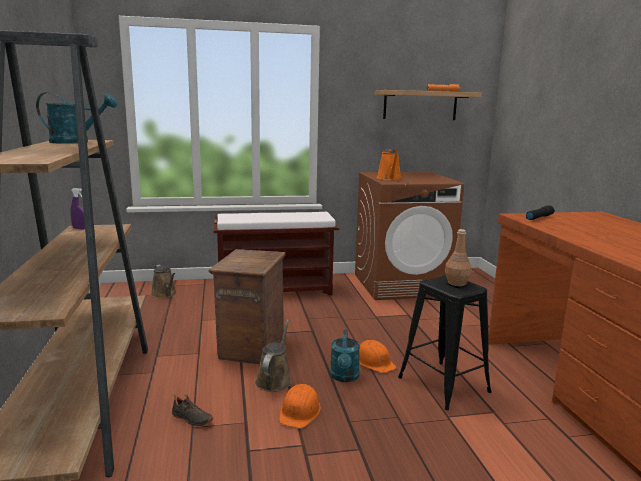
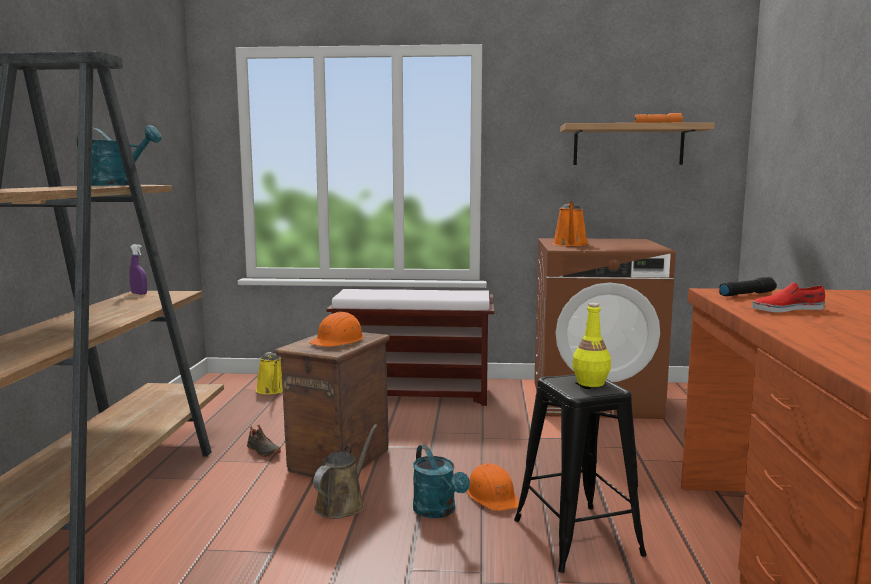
camera: 15 degrees right, 5 degrees down
(165, 294) = (272, 390): brown watering can -> yellow watering can
(191, 419) = (209, 540): black shoe -> black shoe (262, 451)
(300, 411) = (350, 548): orange hard hat -> orange hard hat (338, 340)
(344, 377) = (438, 511): turquoise watering can -> turquoise watering can turned 45 degrees counterclockwise
(456, 283) = (590, 383): brown bottle -> yellow bottle
(575, 229) = (786, 309): none -> red shoe

